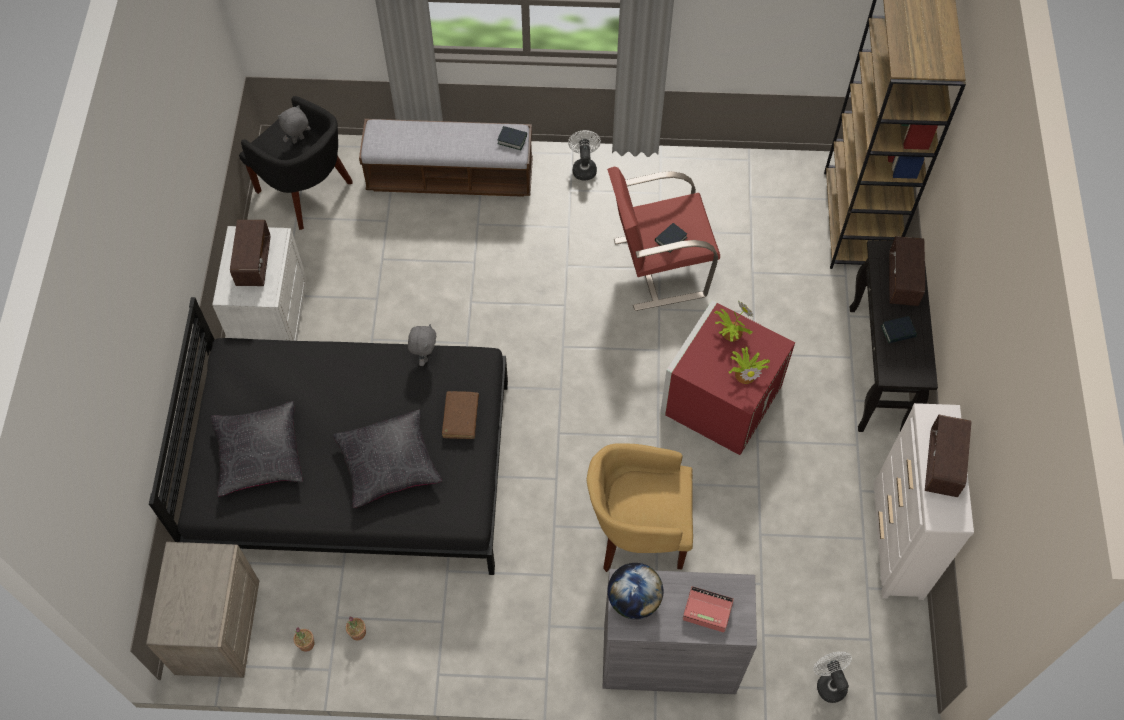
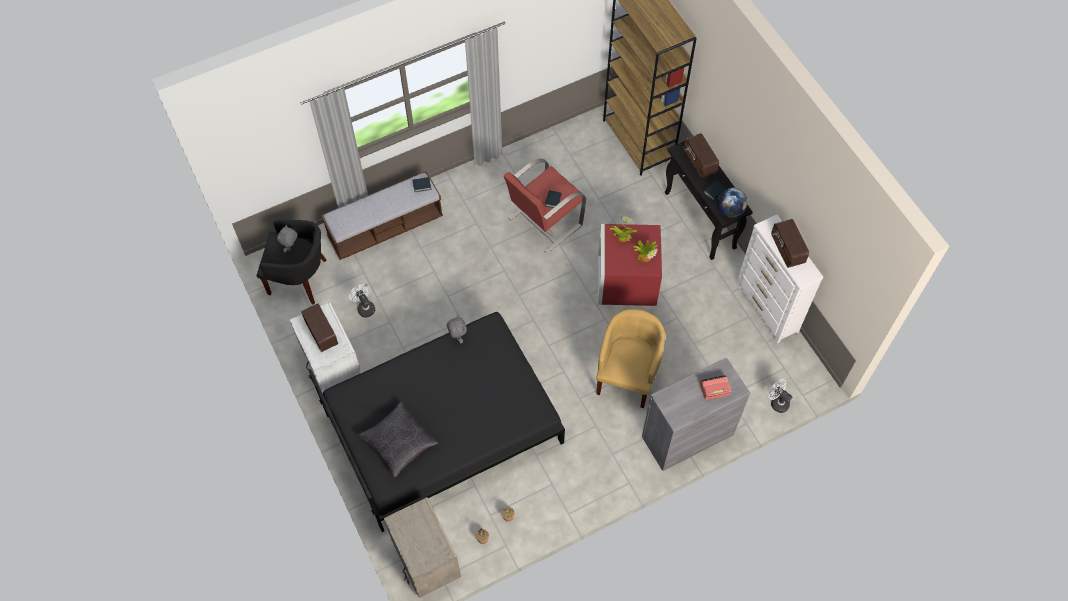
camera: 30 degrees left, 0 degrees up
(388, 464) = (478, 408): black pillow -> none
(461, 417) = (502, 361): brown book -> none
(584, 167) = (462, 183): white fan -> white fan (364, 307)
(634, 599) = (674, 403): globe -> globe (729, 210)
(638, 531) = (627, 376): yellow armchair -> yellow armchair turned 135 degrees clockwise

